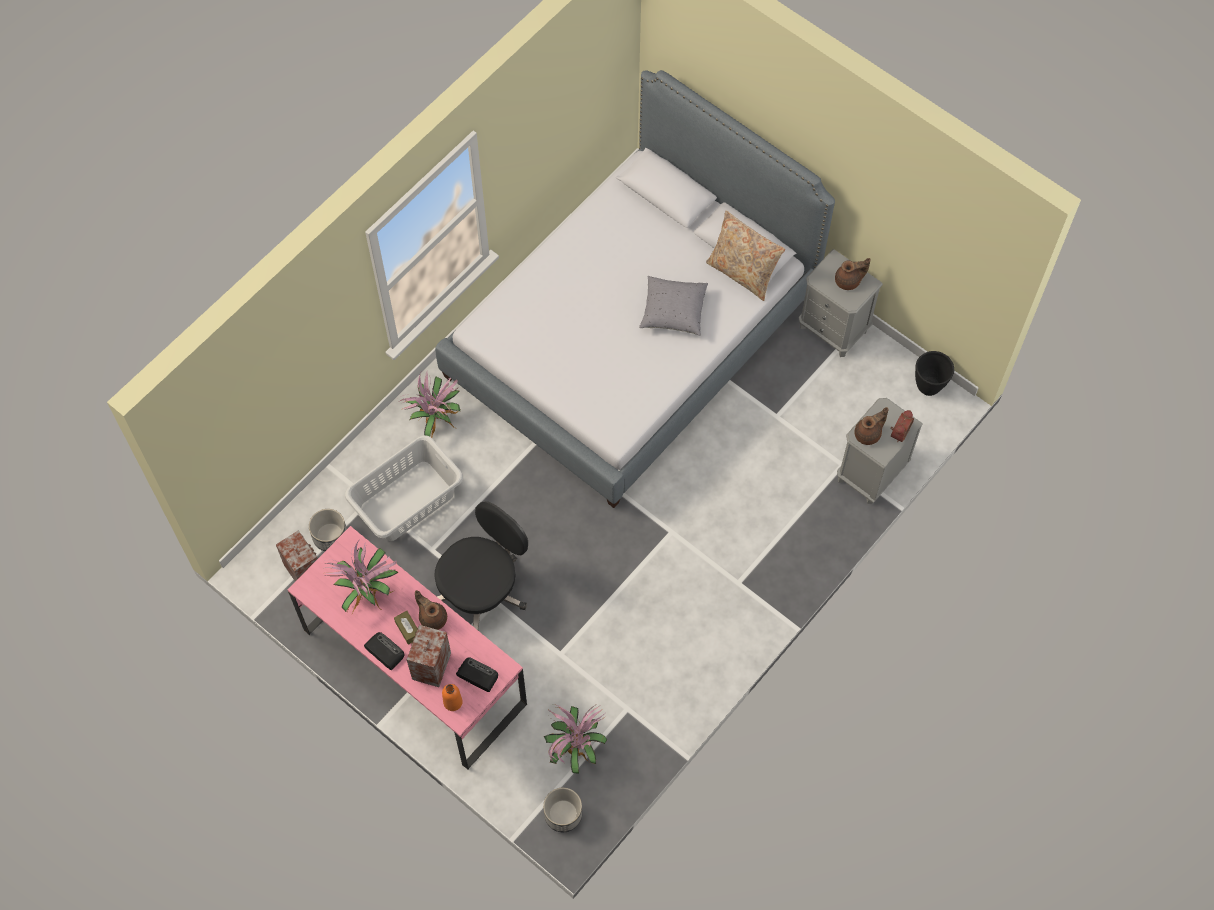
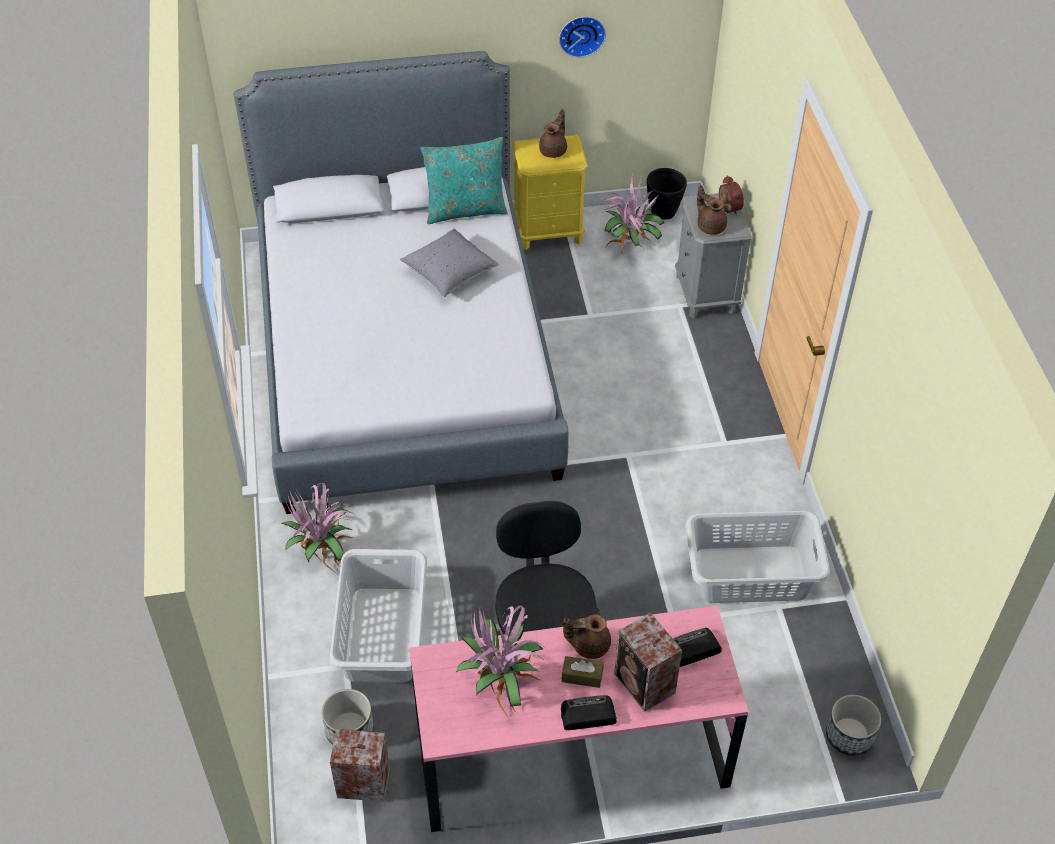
camera: 50 degrees left, 15 degrees down
(453, 702) = (704, 692): orange bottle -> none
(574, 748) = (784, 677): potted plant -> potted plant (629, 246)
(638, 676) = (751, 575): none -> grey laundry basket
(742, 273) = (465, 210): beige pillow -> turquoise pillow
(833, 329) = (549, 231): grey nightstand -> yellow nightstand
(868, 434) = (710, 226): brown teapot -> brown teapot turned 45 degrees counterclockwise
(901, 221) = (581, 34): none -> wall clock

